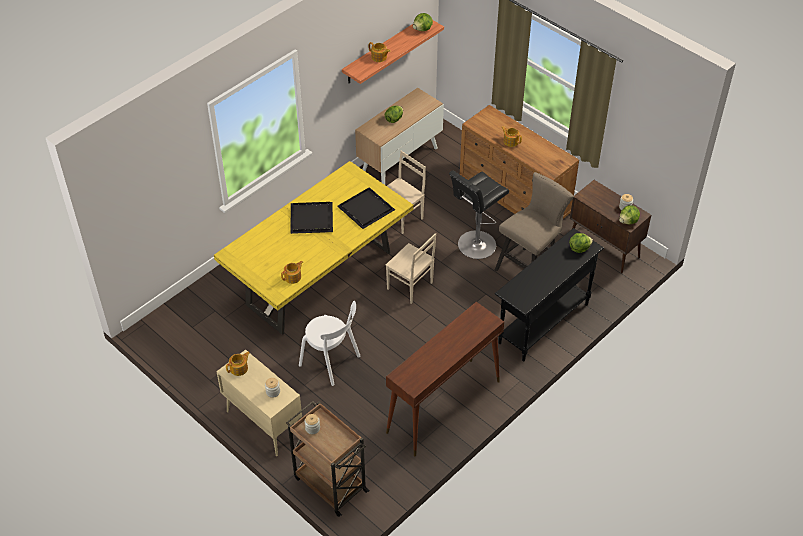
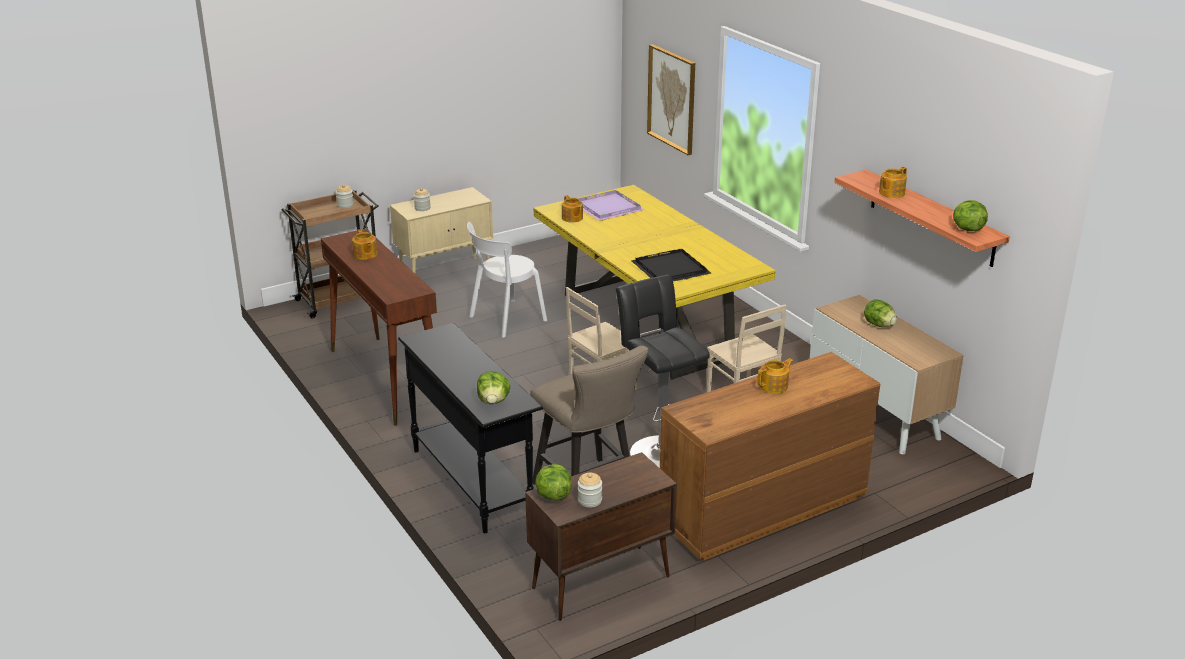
camera: 105 degrees right, 20 degrees down
(166, 194) = (672, 99): none -> picture
(239, 368) = (467, 196): teapot -> teapot (365, 255)
(266, 260) = (608, 207): none -> purple tray
(312, 218) = (668, 237): black tray -> none

